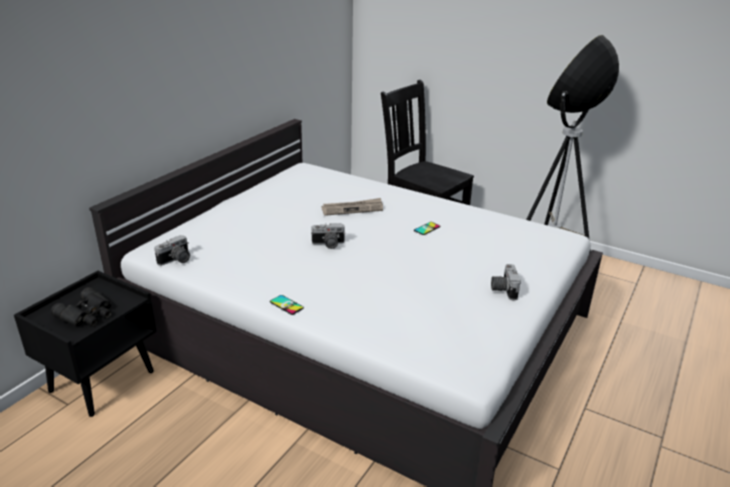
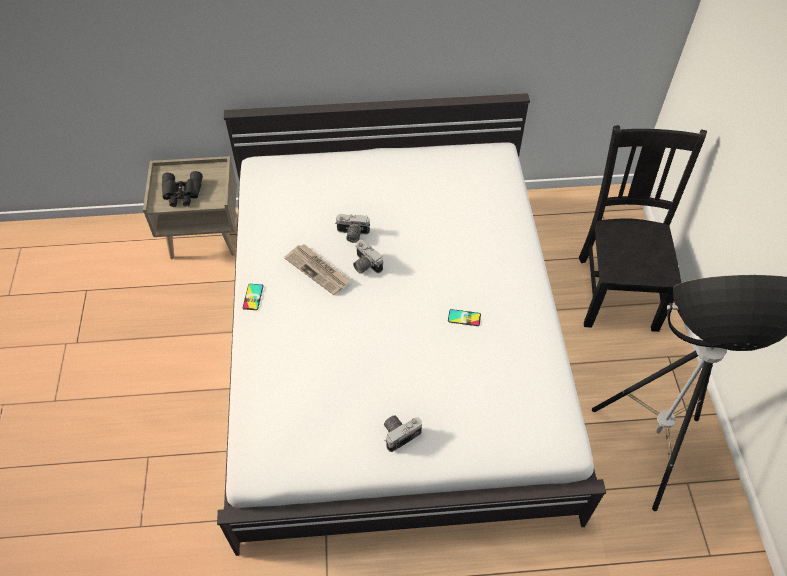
camera: 55 degrees right, 25 degrees up
(102, 380) = (205, 236): black nightstand -> beige nightstand
(176, 260) = (258, 192): camera -> camera (352, 234)
(352, 209) = (448, 241): newspaper -> newspaper (318, 270)

